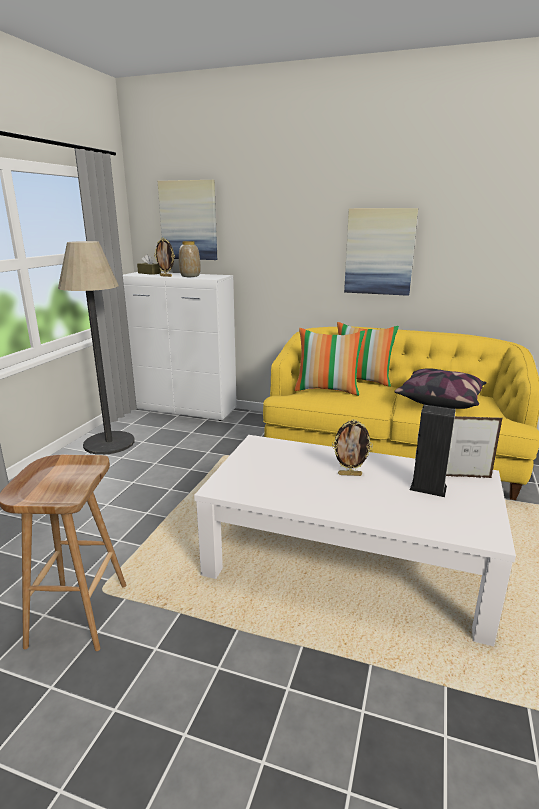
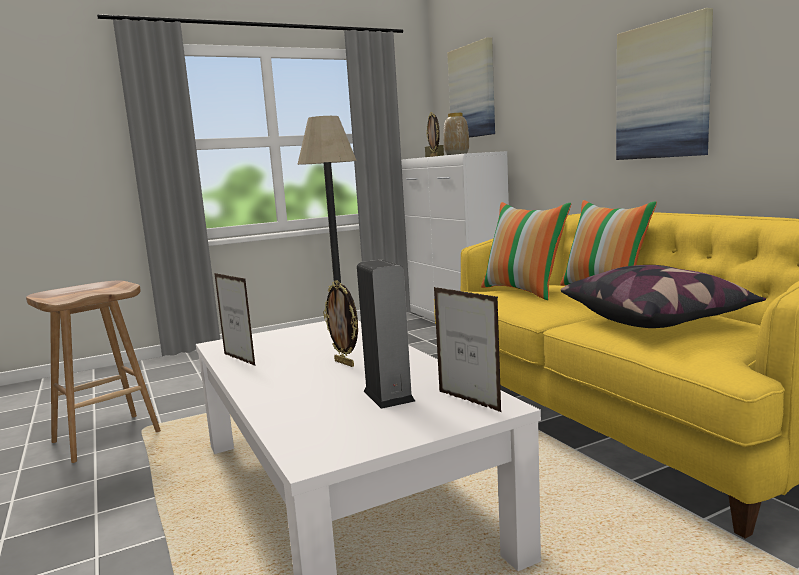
camera: 45 degrees right, 10 degrees down
(275, 496) = (239, 359): none -> picture frame

